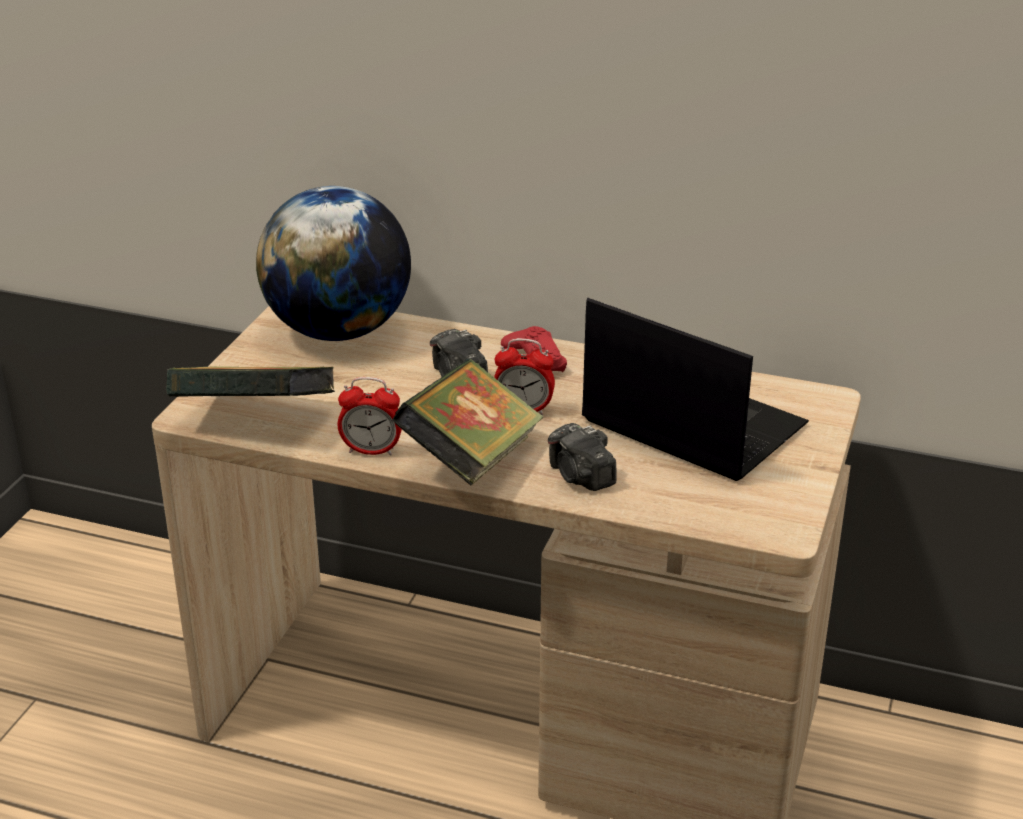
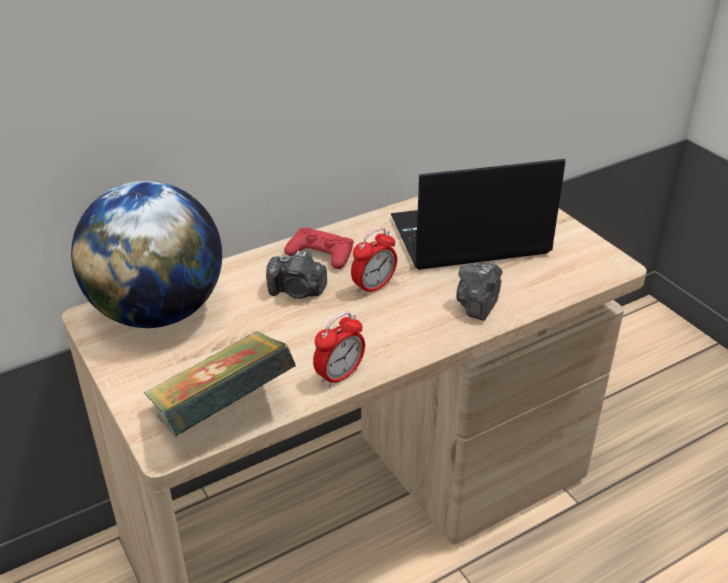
camera: 50 degrees left, 5 degrees up
(471, 460) = (405, 337): book -> none
(581, 476) = (478, 304): camera -> camera turned 105 degrees clockwise

